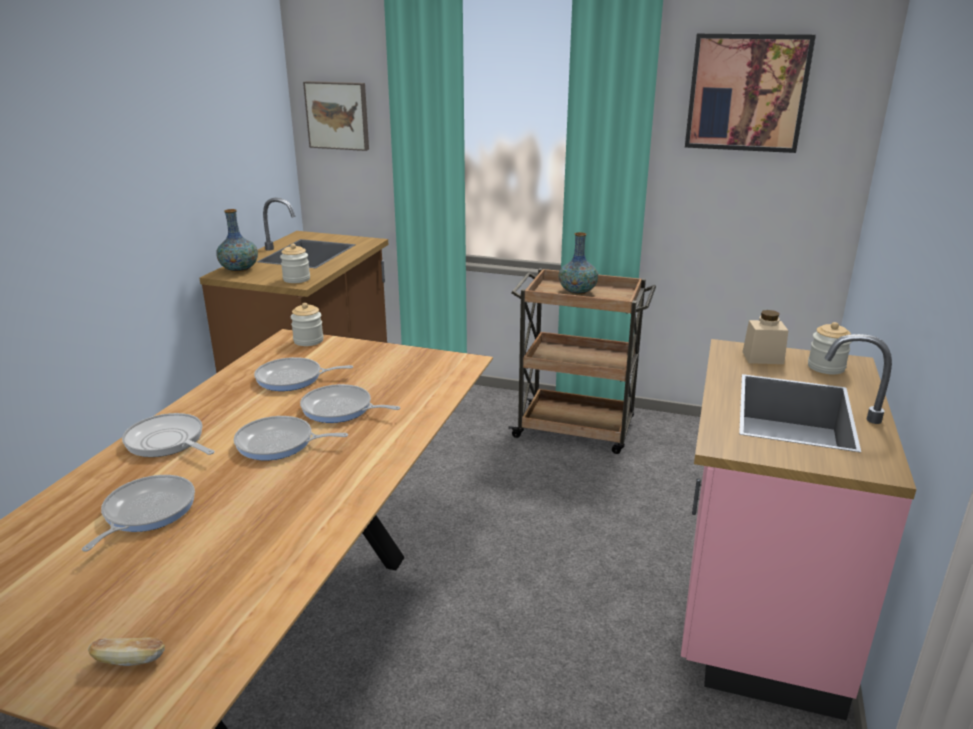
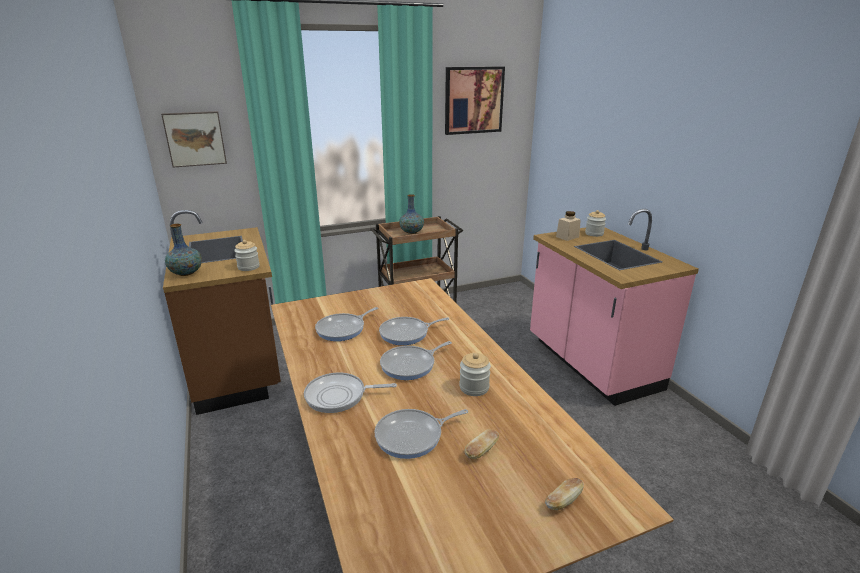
camera: 40 degrees left, 0 degrees up
(146, 512) = (412, 436): frying pan -> frying pan turned 90 degrees counterclockwise
(167, 563) = (481, 451): none -> bread
(308, 341) = (306, 305): jar -> jar (474, 387)

